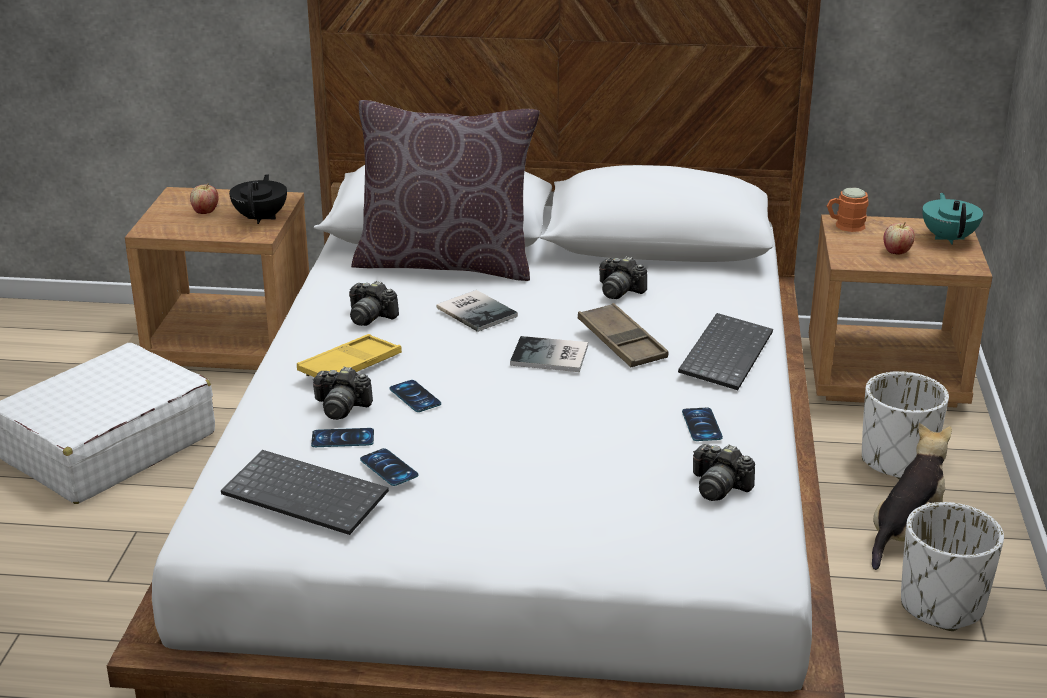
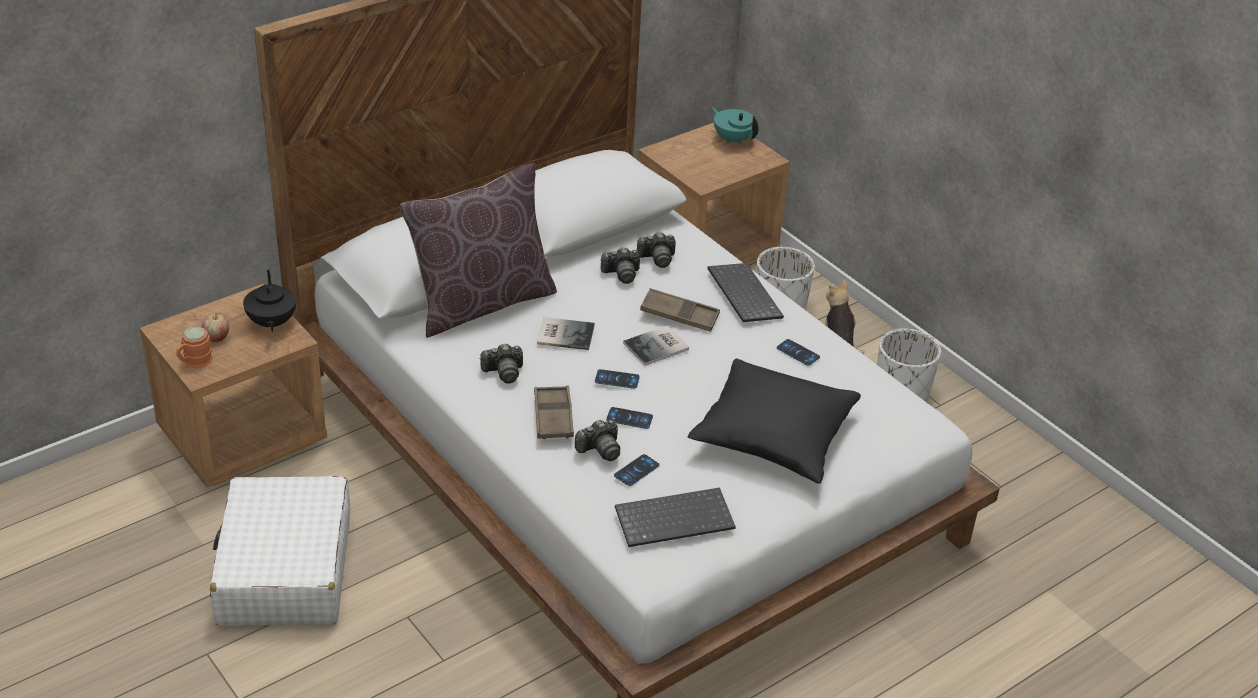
camera: 45 degrees left, 10 degrees up
(261, 218) = (271, 323): black teapot -> black teapot turned 150 degrees counterclockwise
(350, 366) = (553, 417): yellow tray -> brown tray
(389, 468) = (691, 475): phone -> phone (617, 379)
(545, 482) = (773, 436): none -> black pillow
(719, 487) = (857, 389): camera -> camera (657, 258)
(844, 226) = (665, 154): orange mug -> orange mug (194, 362)
(897, 252) = (719, 164): apple -> none

